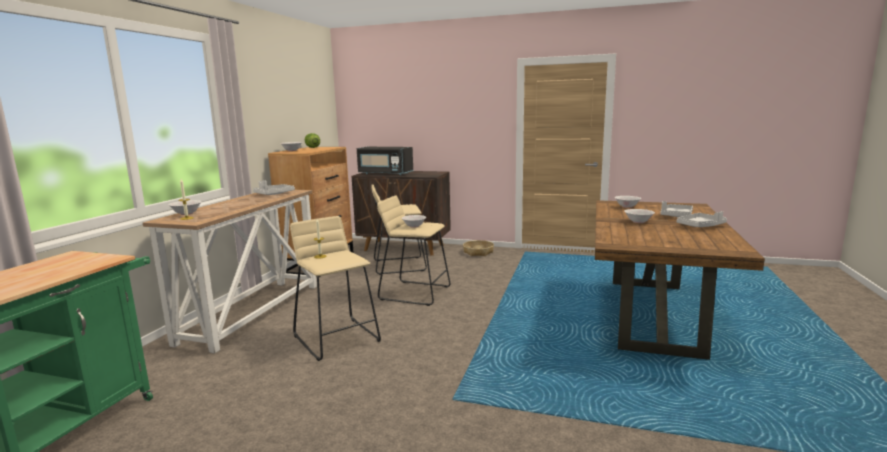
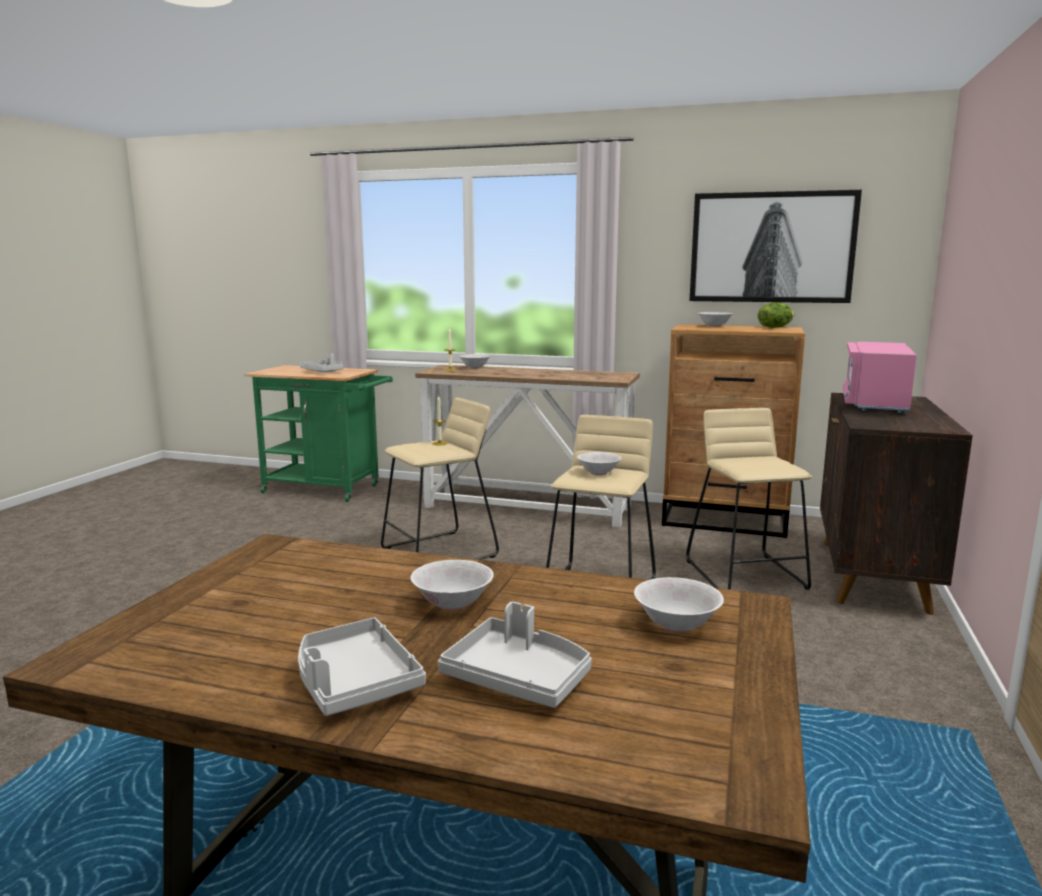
camera: 90 degrees right, 0 degrees up
(274, 194) = (590, 375): grey tray -> grey tray (324, 372)
(292, 102) = (771, 247): none -> picture
(384, 173) = (874, 403): black microwave -> pink microwave
(478, 252) = (902, 656): basket -> none

